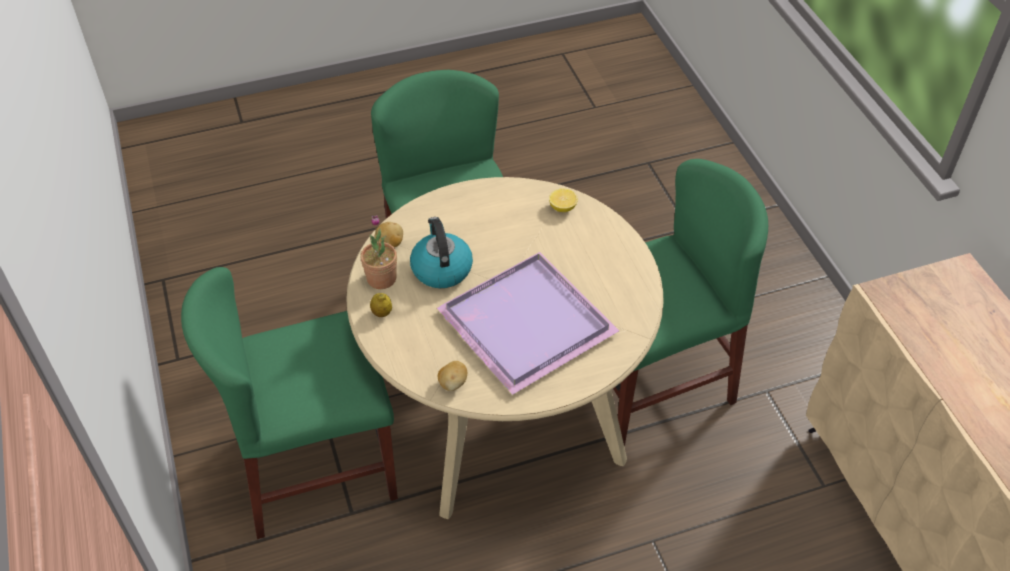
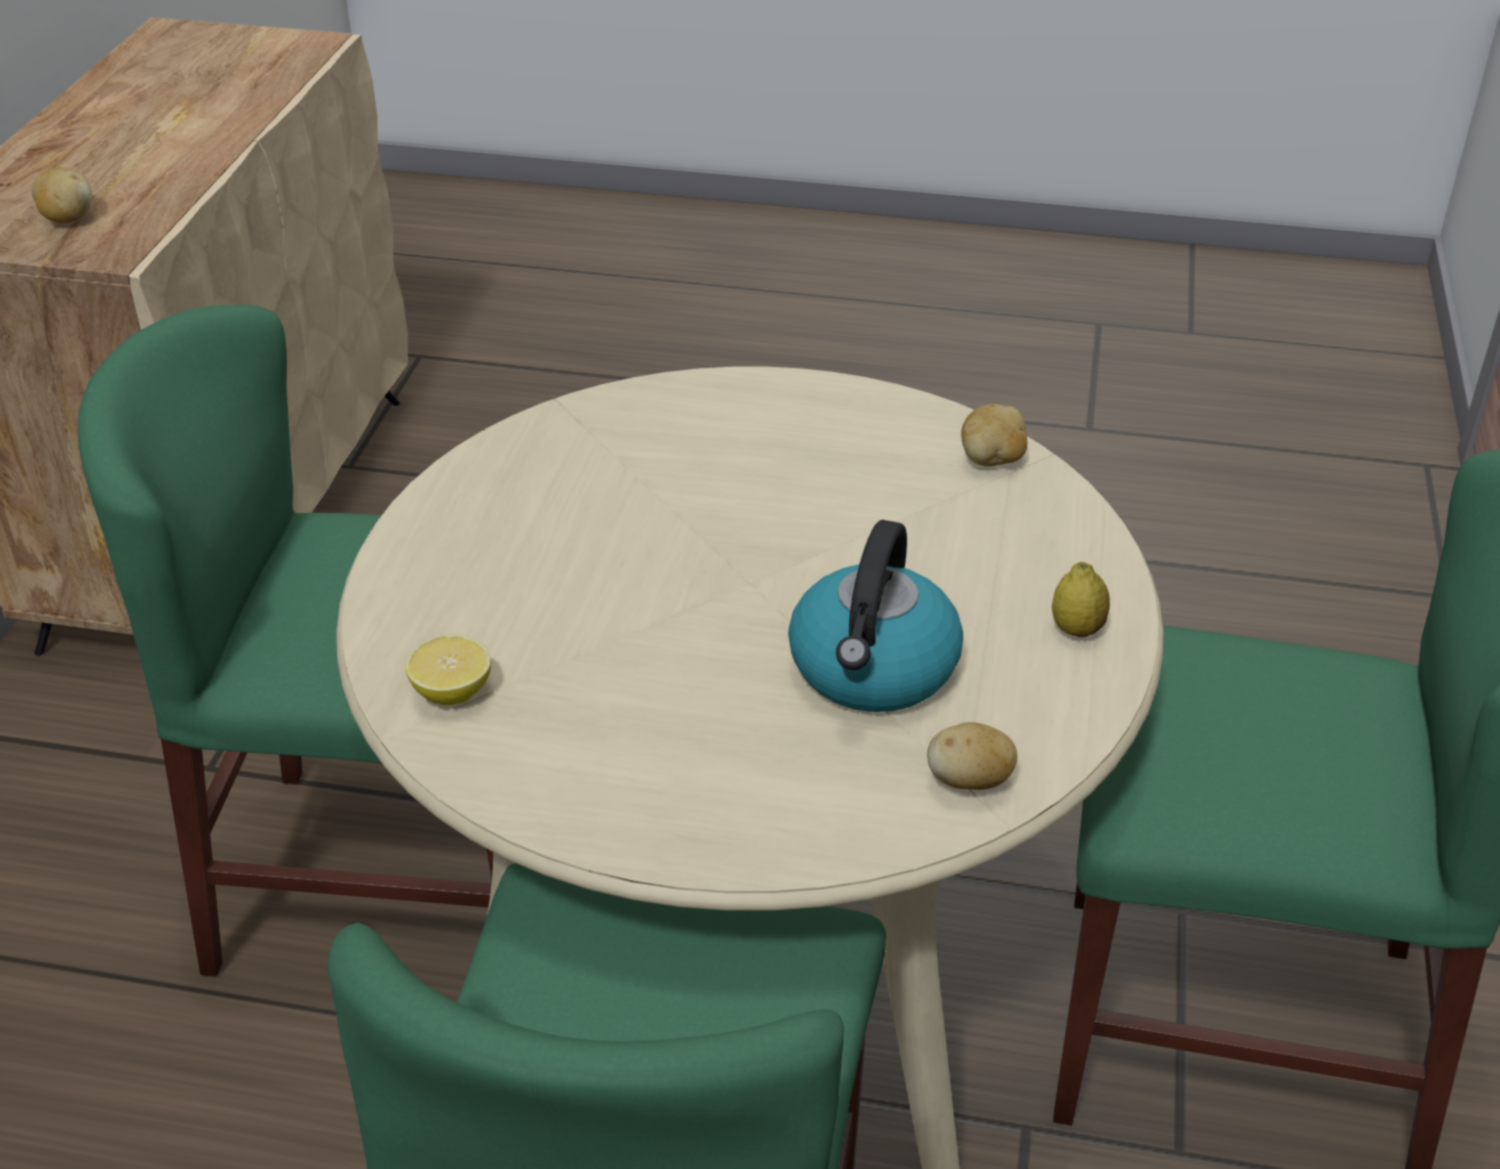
camera: 150 degrees left, 10 degrees down
(381, 278) = (1039, 703): potted plant -> none
(523, 323) = (772, 502): purple tray -> none
(931, 302) = (66, 219): none -> potato

